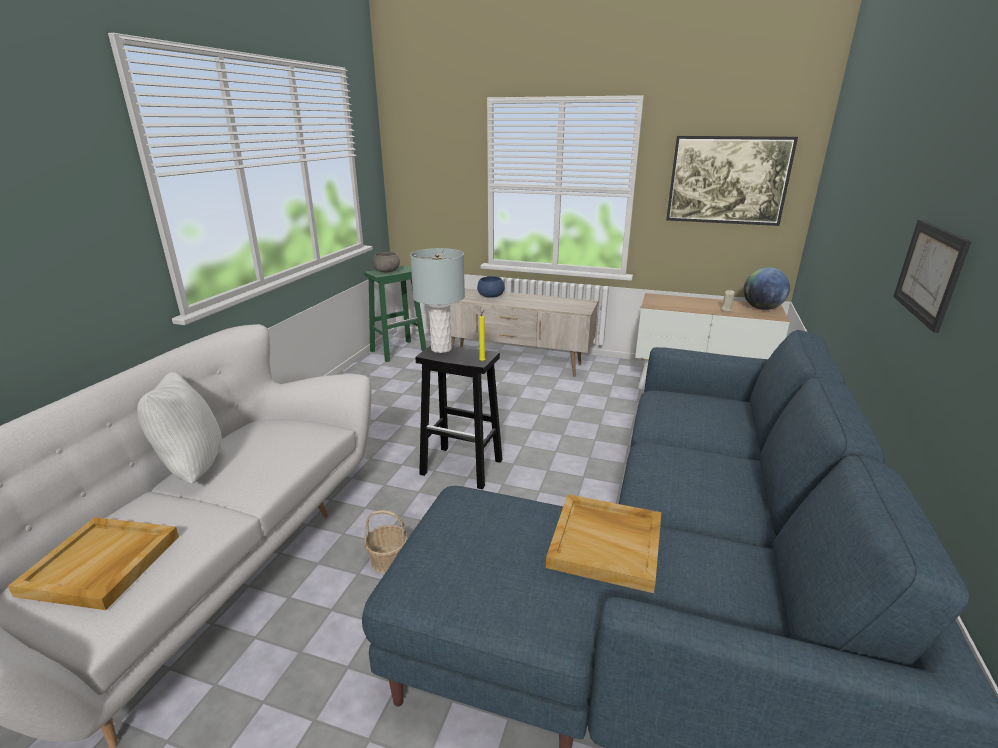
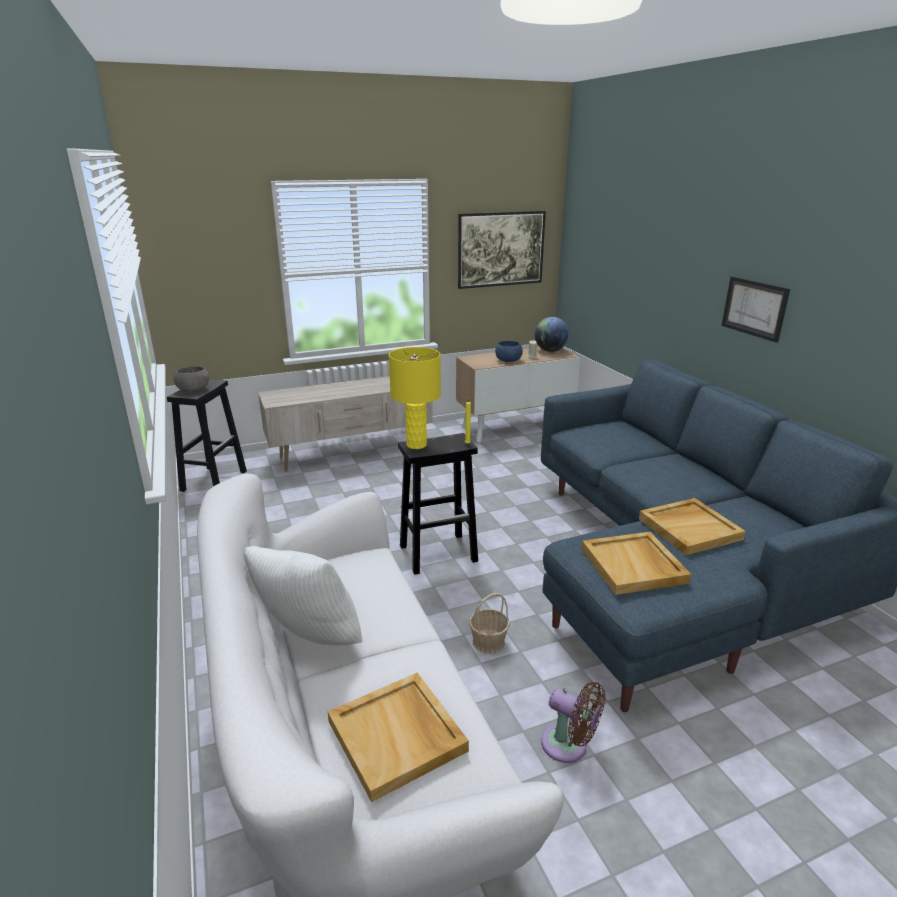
camera: 40 degrees left, 0 degrees up
(308, 694) = (568, 746): none -> brown fan
(399, 351) = (214, 480): green stool -> black stool
(441, 349) = (416, 445): grey table lamp -> yellow table lamp
(471, 546) = (634, 566): none -> beige tray
(490, 296) = (317, 391): blue bowl -> blue bowl (508, 360)

